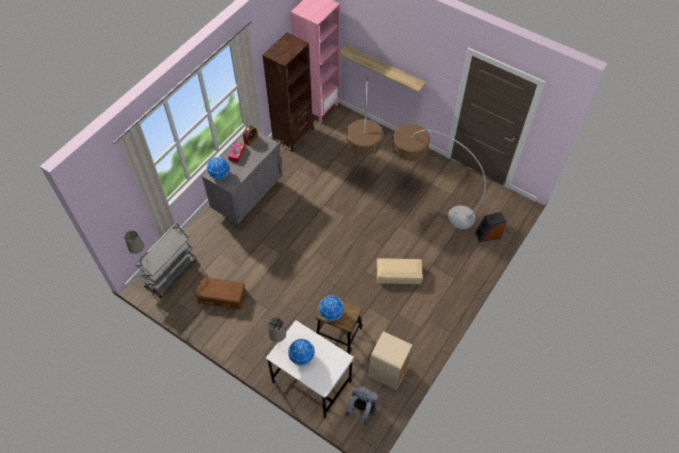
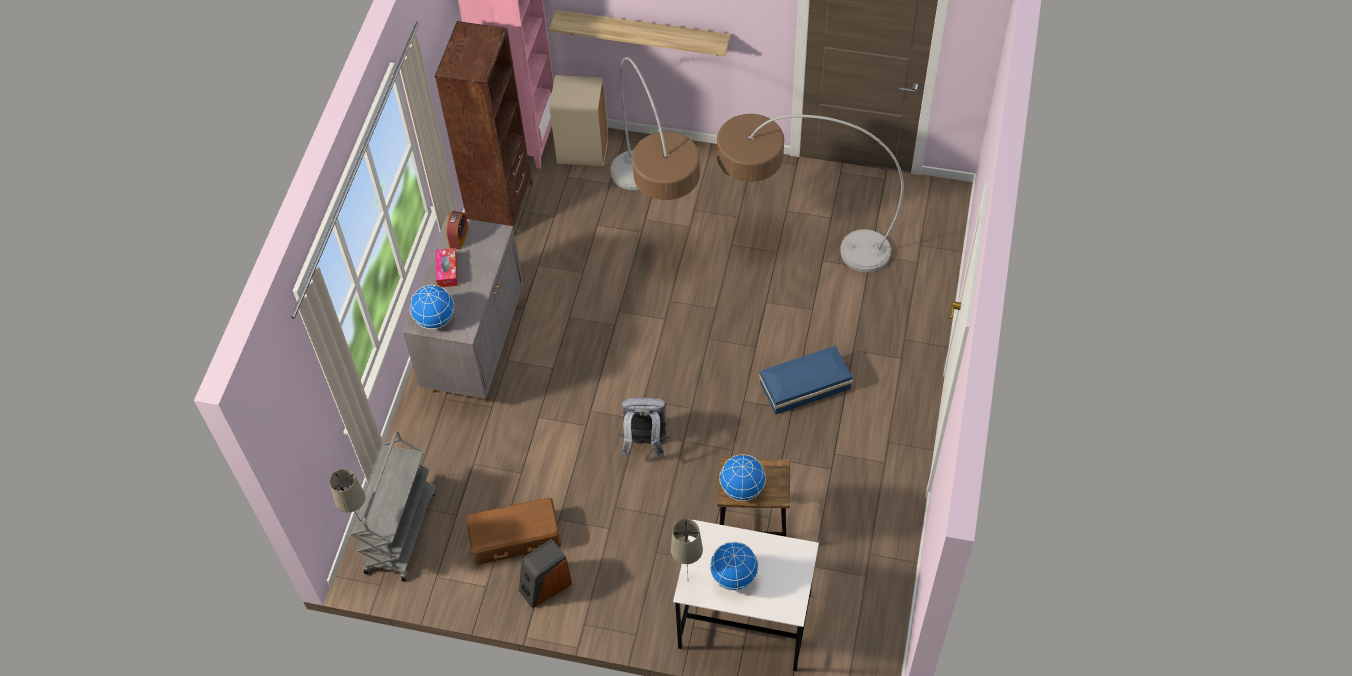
camera: 20 degrees left, 0 degrees up
(362, 410) = (851, 634): grey backpack -> grey backpack (645, 443)
(388, 372) = (864, 555): beige trash can -> beige trash can (583, 150)
(398, 273) = (803, 385): beige storage box -> blue storage box
(488, 235) = (922, 265): speaker -> speaker (545, 586)

